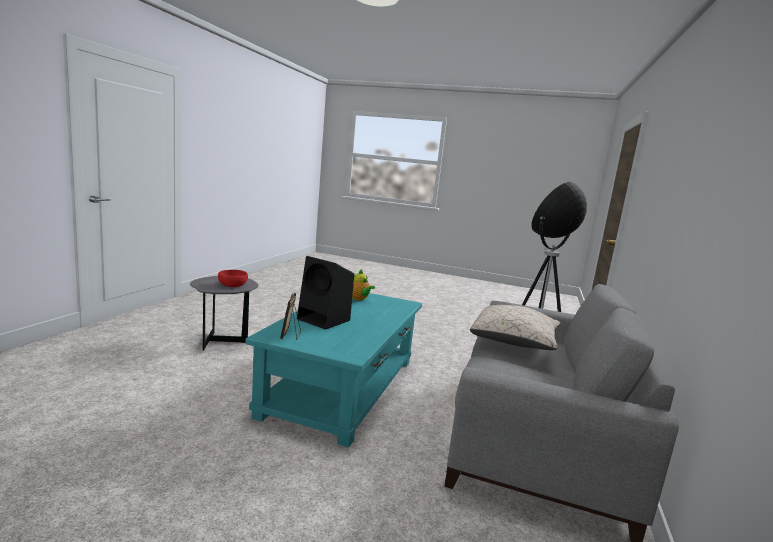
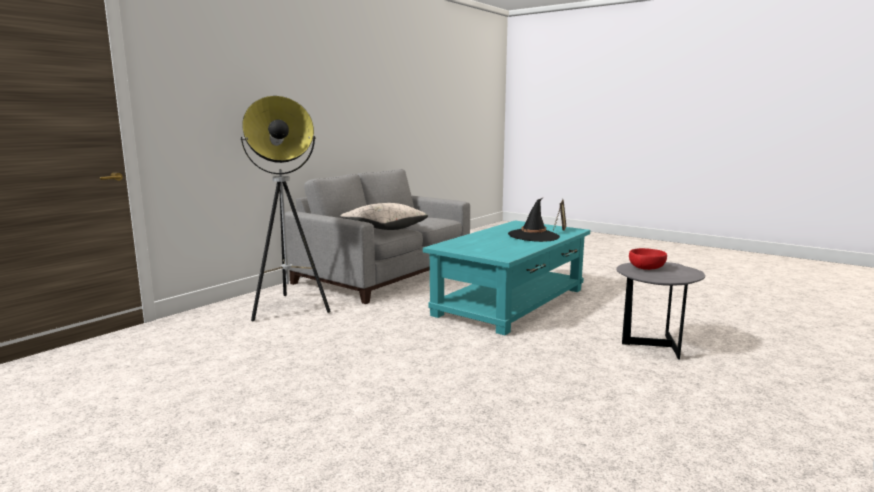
camera: 160 degrees left, 0 degrees up
(325, 320) = (533, 236): black speaker -> black hat
(359, 299) = (492, 250): teapot -> none

